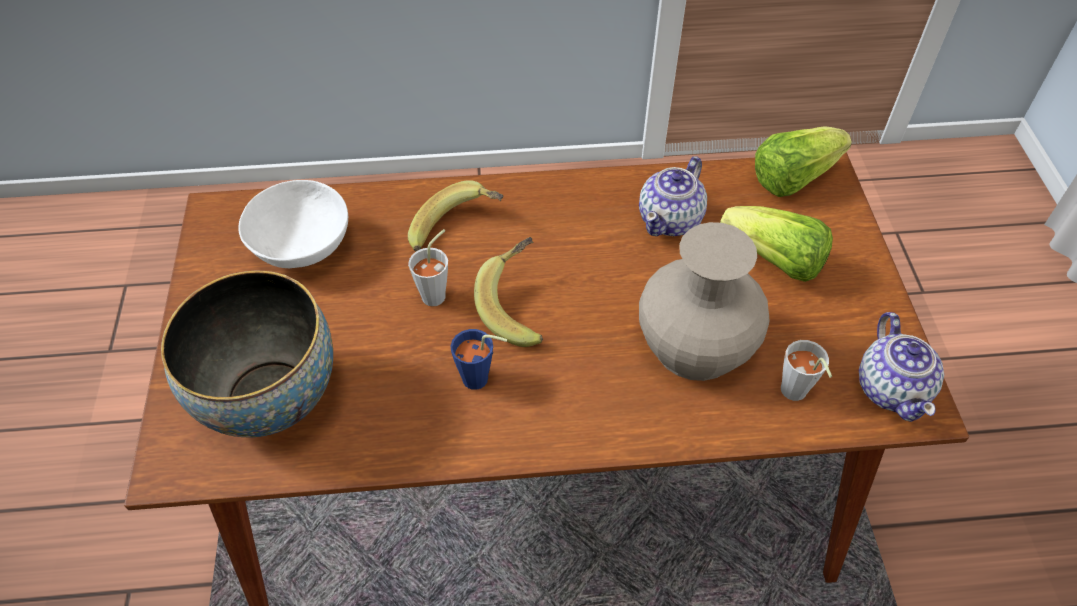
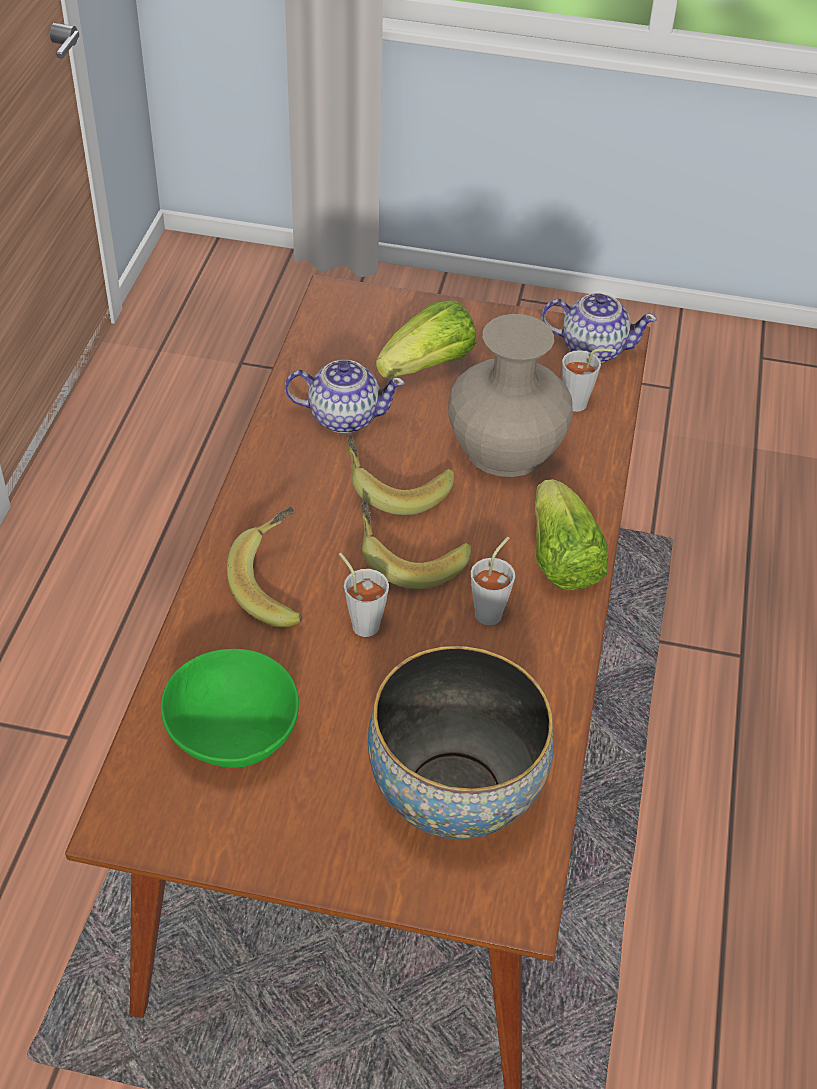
camera: 75 degrees left, 5 degrees down
(303, 247) = (233, 735): white bowl -> green bowl
(481, 380) = (492, 610): blue cup -> grey cup
(600, 276) = (395, 488): none -> banana
(671, 220) = (343, 416): teapot -> teapot turned 45 degrees counterclockwise
(793, 177) = (330, 318): lettuce -> lettuce (561, 559)

